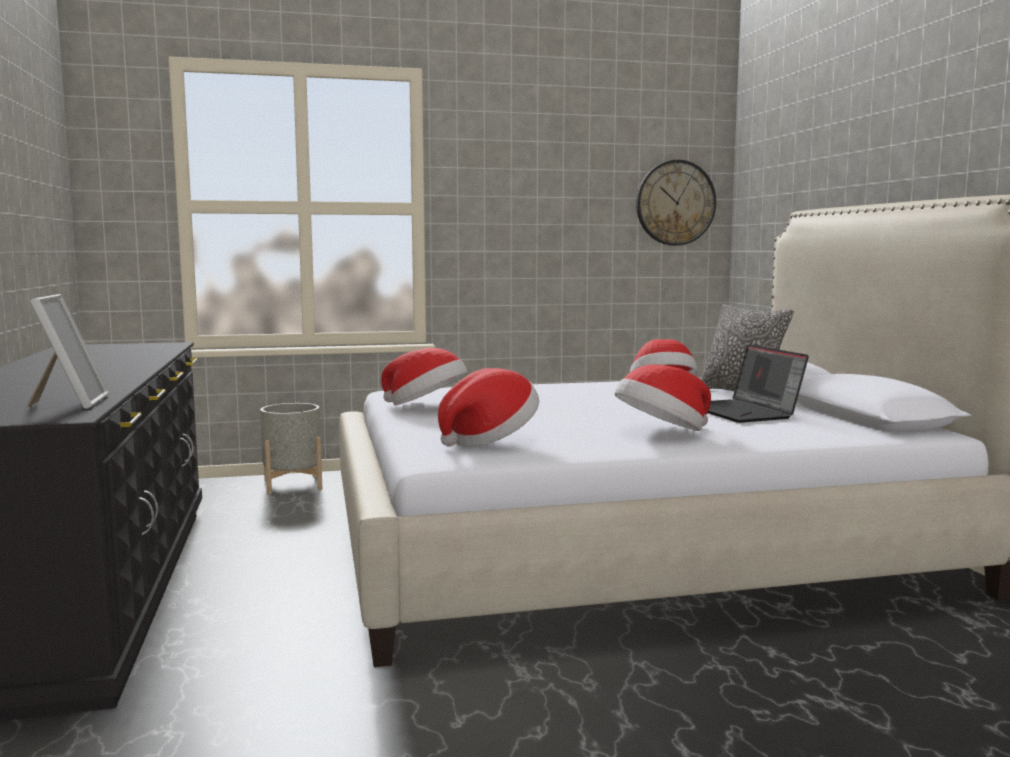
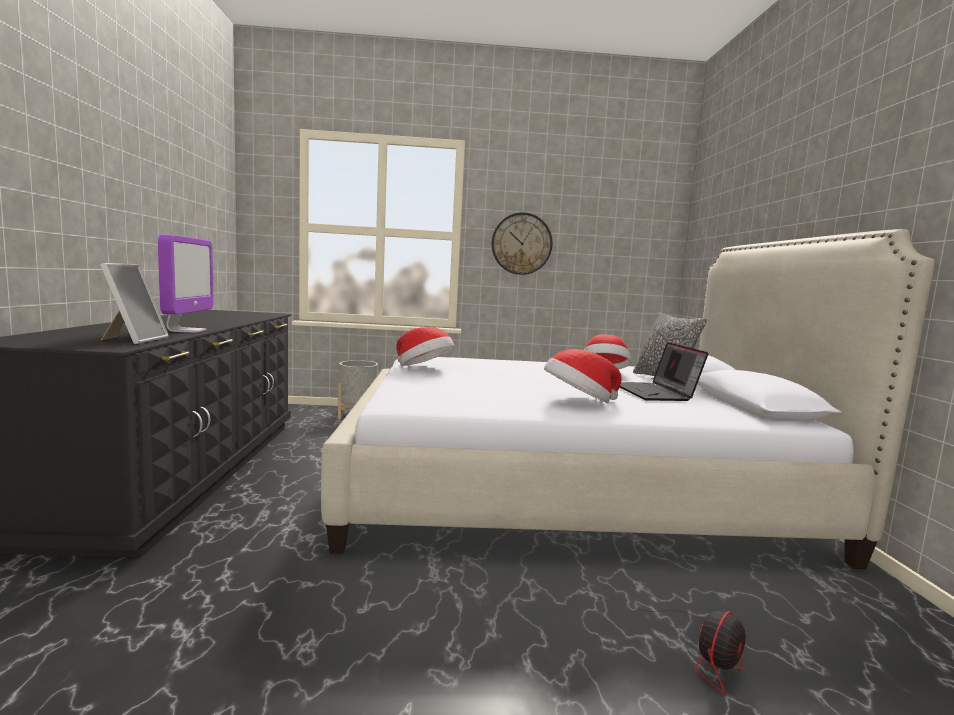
camera: 10 degrees right, 0 degrees up
(109, 383) = (187, 331): none -> monitor
(489, 439) = (444, 394): hat -> none
(675, 203) = (641, 241): wall clock -> wall clock (521, 244)
(867, 708) = (703, 653): none -> fan

